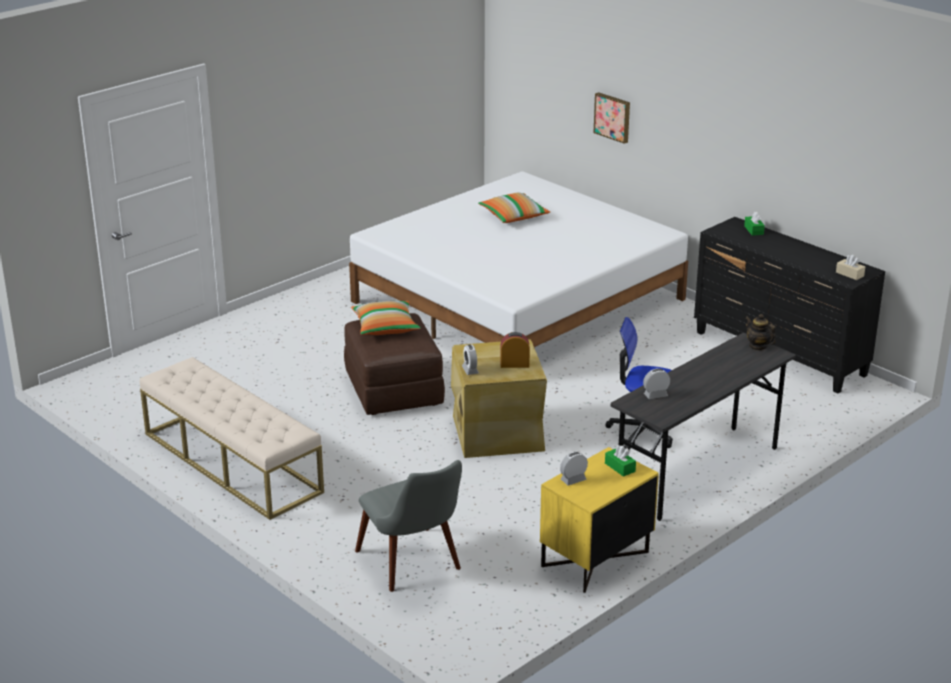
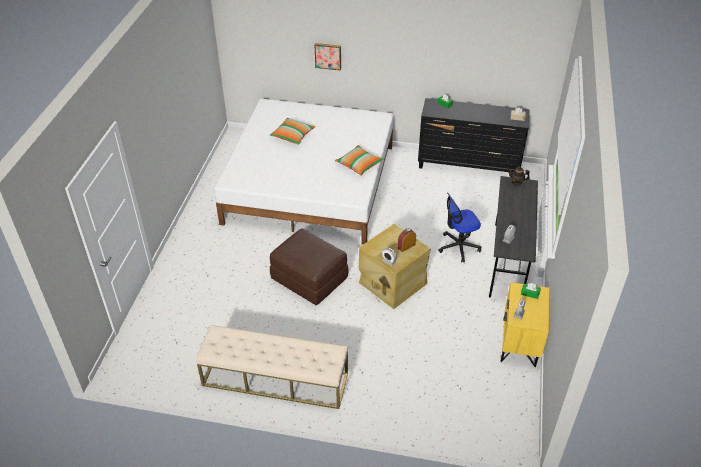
camera: 35 degrees left, 15 degrees up
(385, 327) = (299, 247): pillow -> pillow (359, 165)
(415, 566) = (444, 397): grey chair -> none

